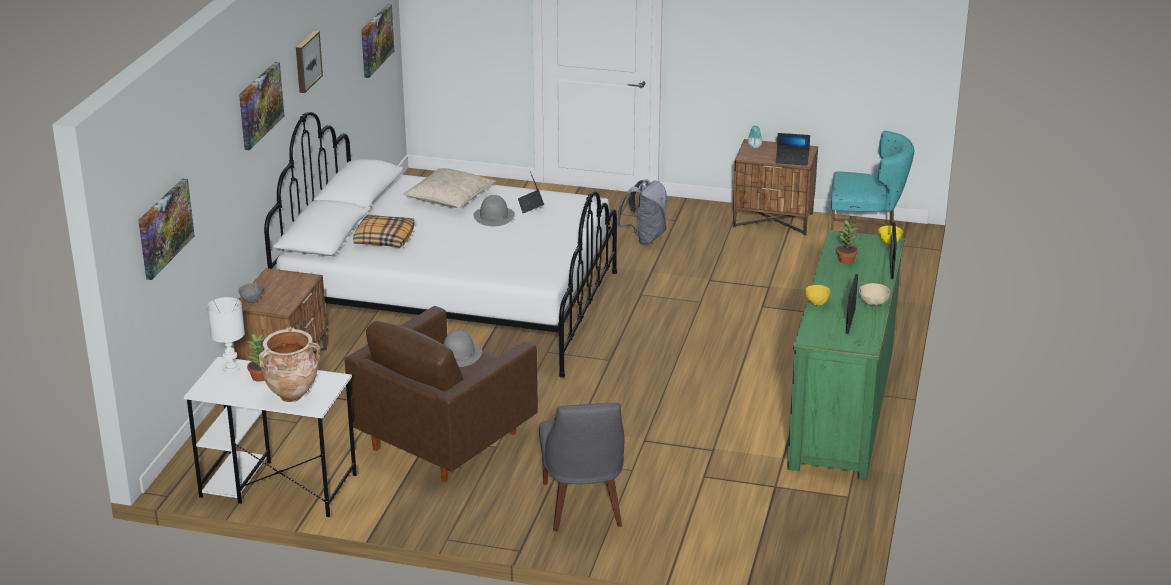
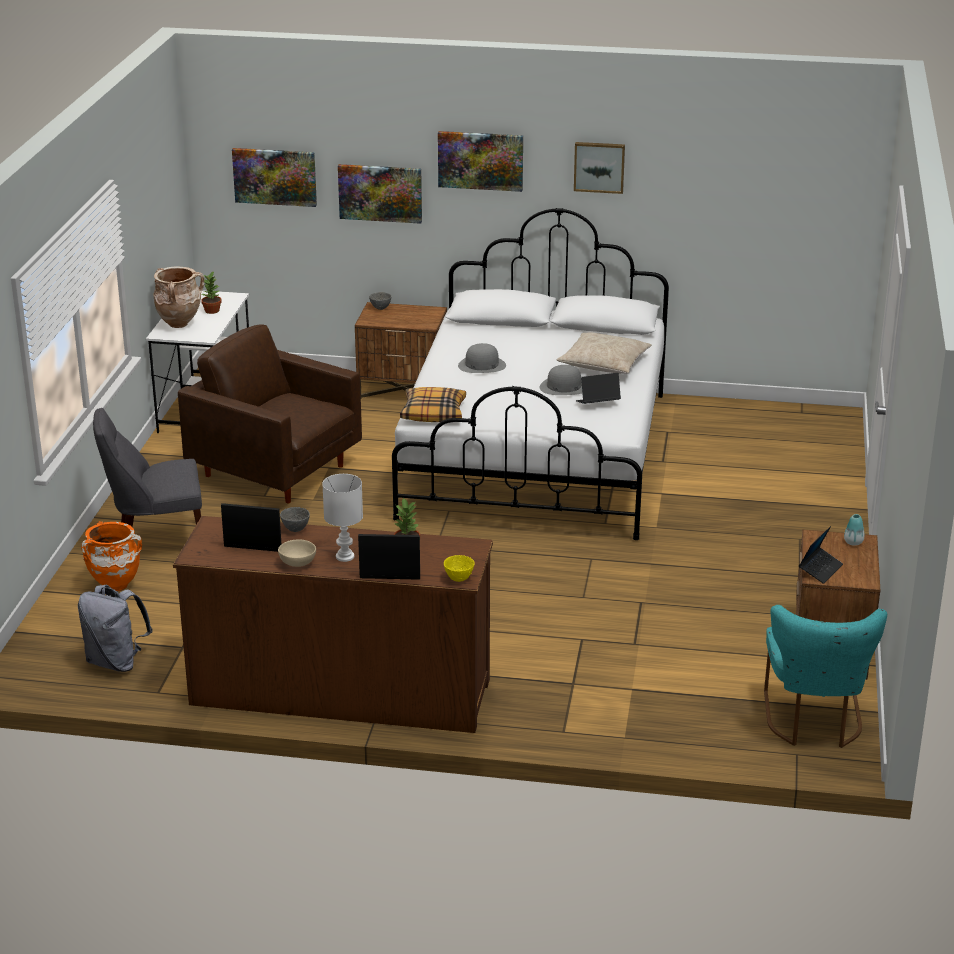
camera: 85 degrees right, 0 degrees up
(231, 368) = (227, 299): white table lamp -> white table lamp (345, 556)
(376, 40) = (796, 225): picture -> picture (380, 193)
(384, 238) = (498, 341): pillow -> pillow (433, 413)
(459, 354) = (309, 409): grey hat -> grey hat (481, 365)
(645, 238) = (739, 556): grey backpack -> grey backpack (116, 662)
(666, 529) = (114, 586): none -> orange vase
(792, 160) = (820, 569): laptop -> laptop turned 150 degrees counterclockwise
(817, 304) = (295, 529): yellow bowl -> grey bowl
(841, 409) = (340, 692): green dresser -> brown dresser

